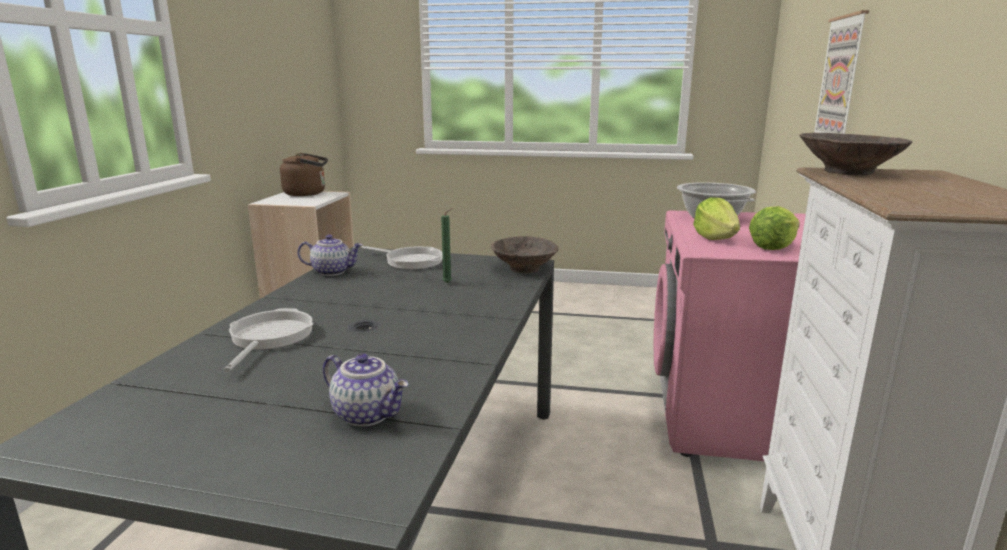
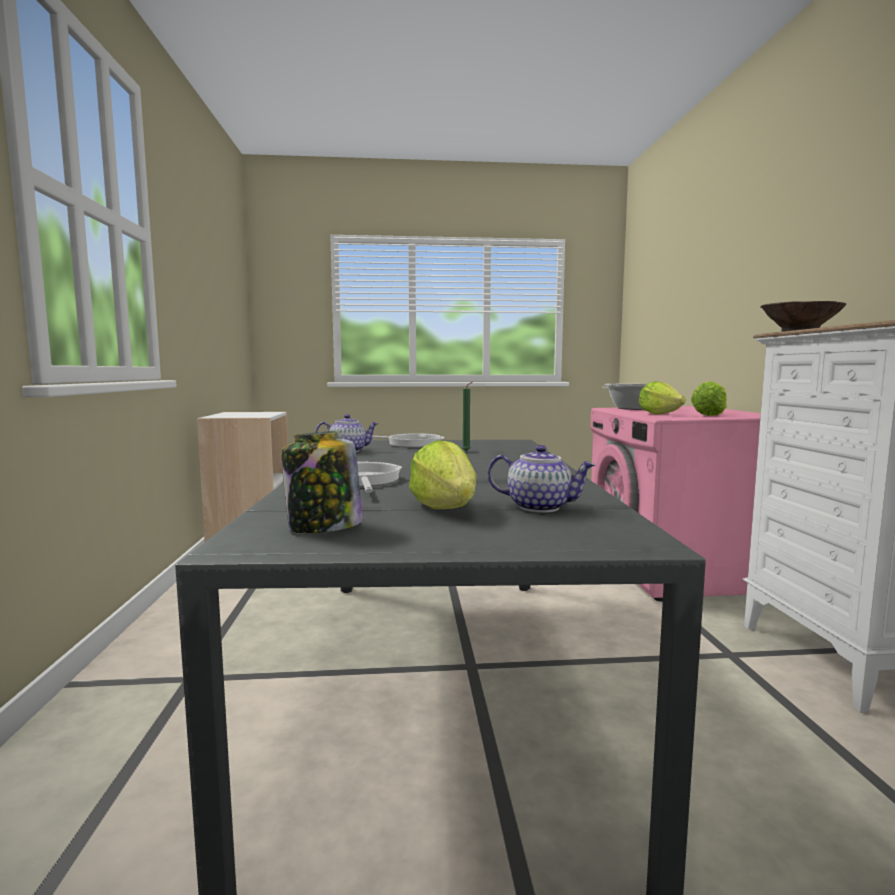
camera: 15 degrees left, 10 degrees down
(130, 425) = (323, 528): none -> jar
(277, 404) = (446, 508): none -> lettuce
(307, 194) = (247, 413): brown kettle -> none
(523, 268) = (516, 443): brown bowl -> none
(840, 80) = (711, 303): picture -> none

